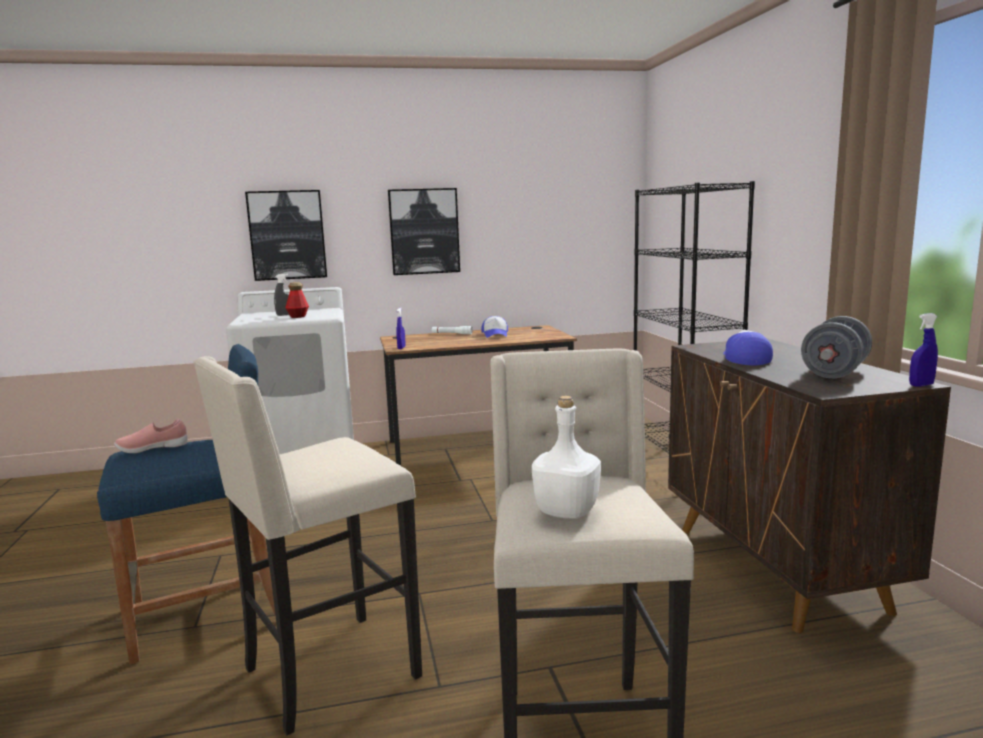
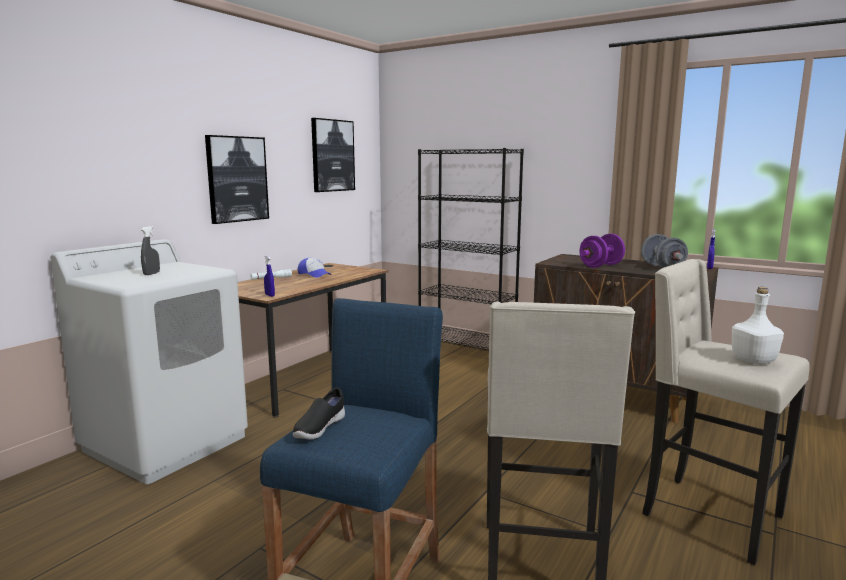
camera: 45 degrees left, 0 degrees up
(153, 449) = (319, 429): pink shoe -> black shoe
(287, 235) = (104, 181): picture -> picture (332, 155)
(298, 316) = (180, 273): bottle -> none
(744, 358) = (601, 266): cap -> purple dumbbell

